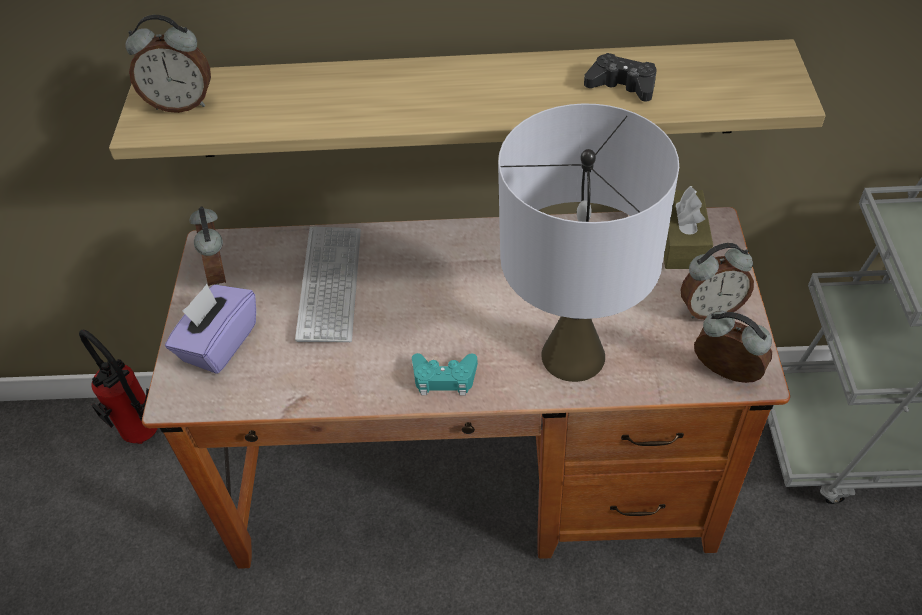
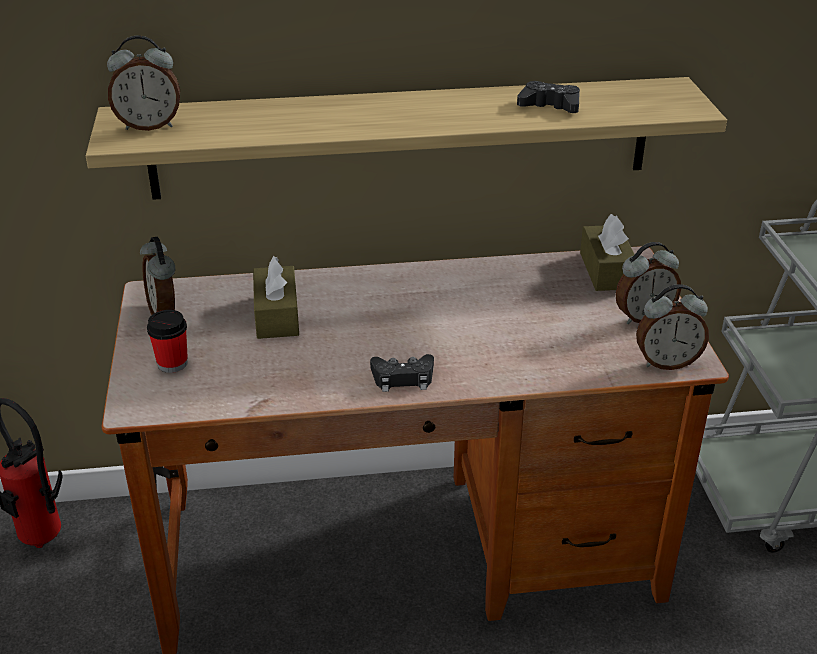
camera: 10 degrees left, 15 degrees down
(219, 343) = (172, 363): purple tissue box -> cup
(330, 284) = (277, 315): keyboard -> brown tissue box
(444, 378) = (403, 378): turquoise game controller -> black game controller
(574, 356) = (524, 356): grey table lamp -> none
(725, 375) = (666, 362): alarm clock -> alarm clock turned 150 degrees clockwise

